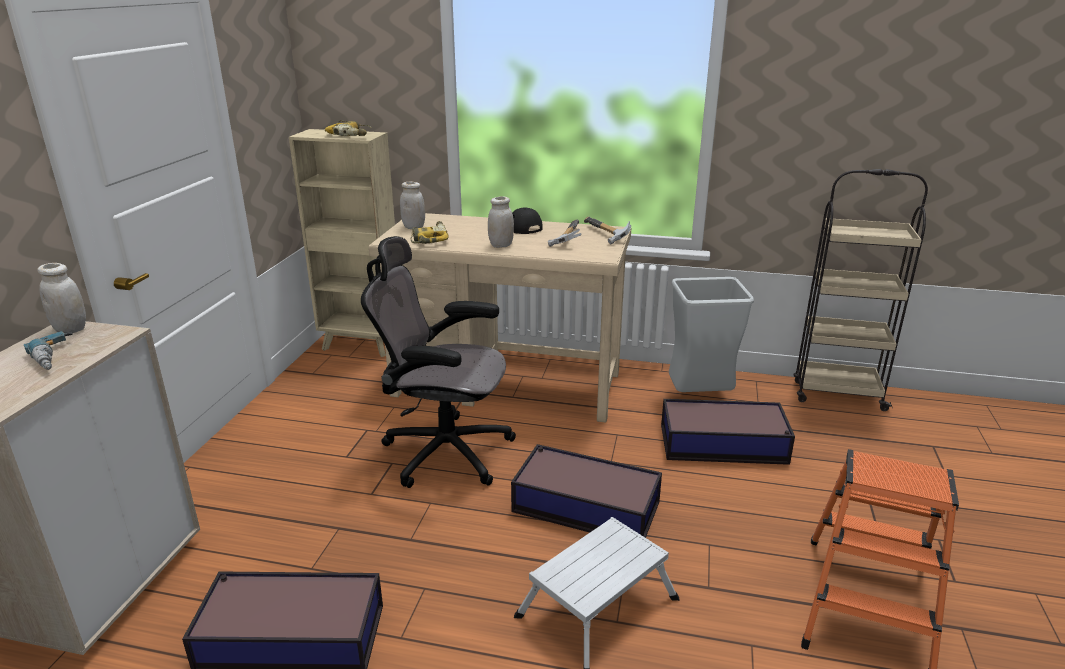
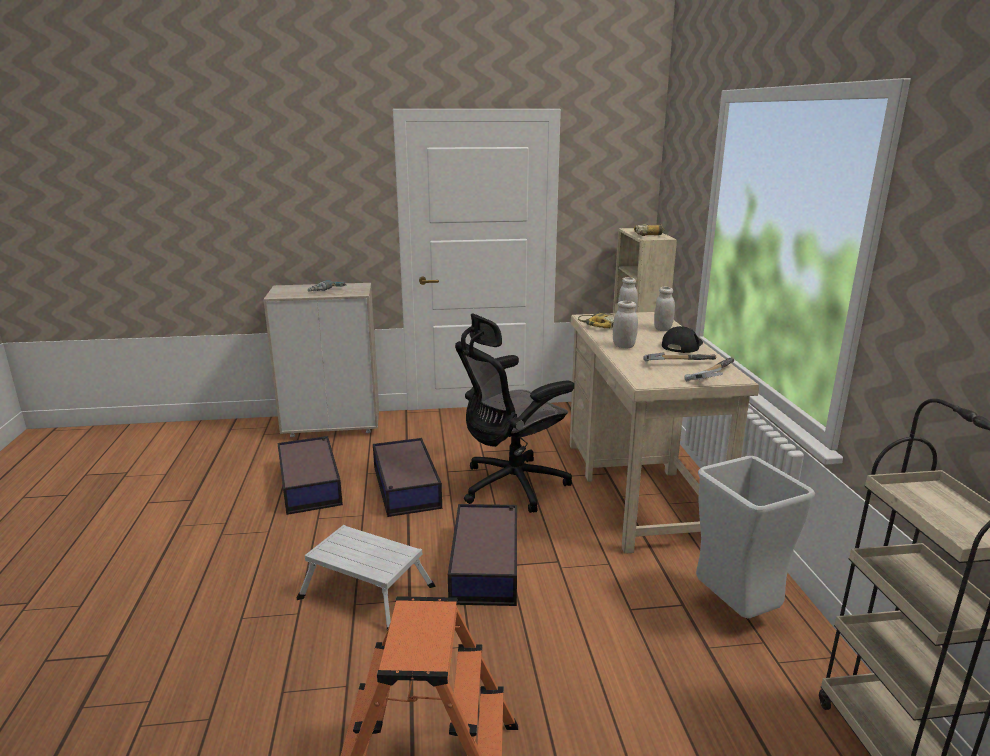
camera: 70 degrees right, 5 degrees down
(70, 329) = (359, 286): white jar -> white jar (662, 329)
(446, 453) = (513, 486): office chair -> office chair turned 120 degrees counterclockwise
(724, 444) = (651, 640): storage box -> storage box (406, 487)

